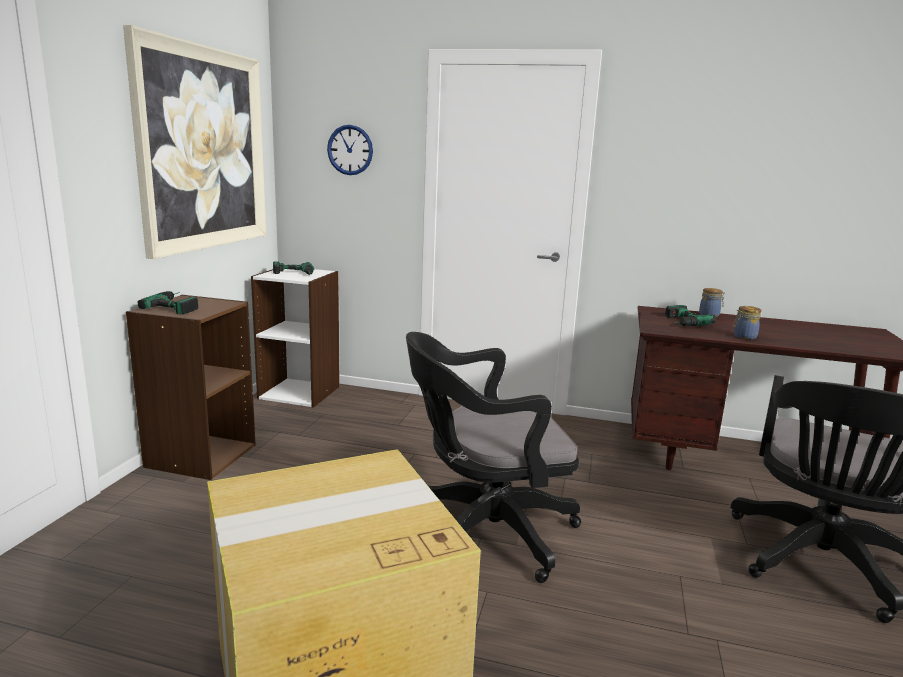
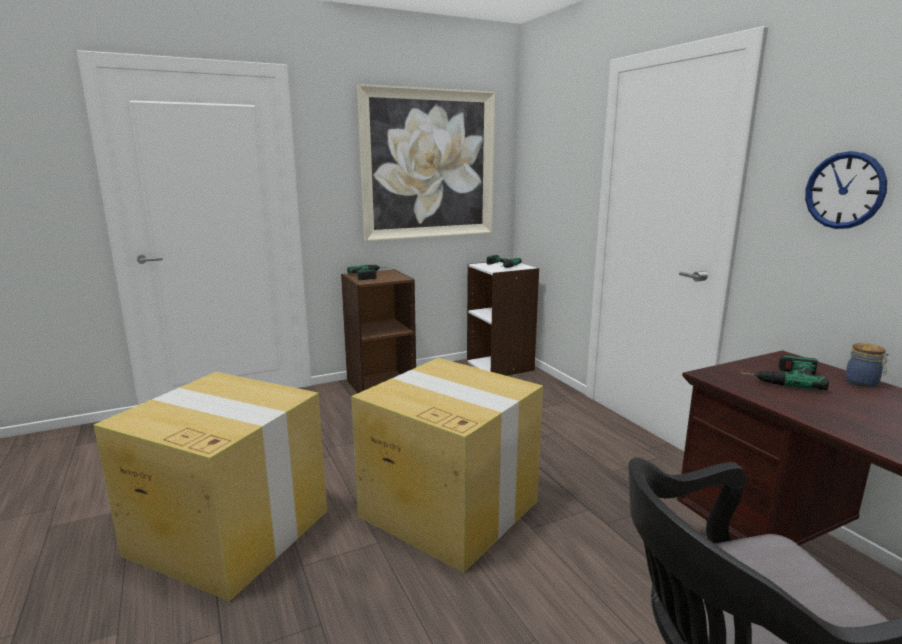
camera: 50 degrees right, 0 degrees up
(350, 150) = (555, 161): wall clock -> wall clock (844, 190)
(484, 531) = (447, 508): black office chair -> cardboard box
(743, 336) = (825, 415): jar -> none

